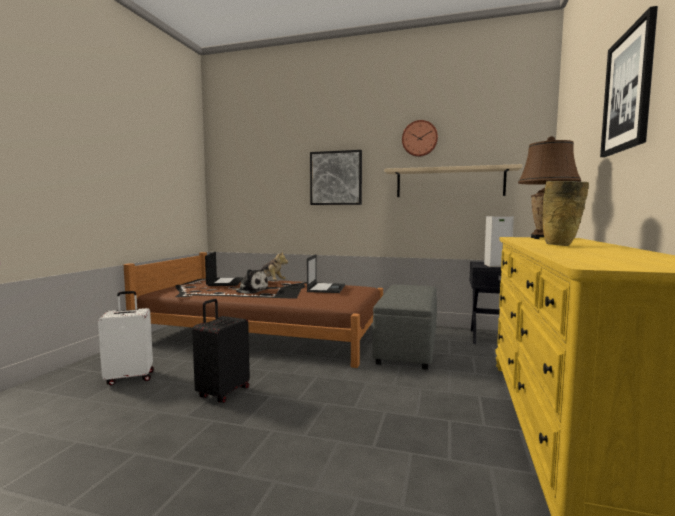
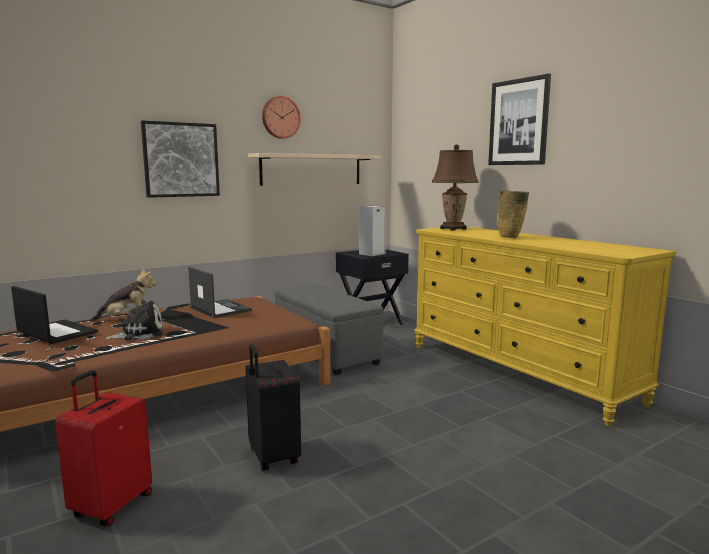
camera: 50 degrees left, 5 degrees up
(130, 377) = (111, 506): white suitcase -> red suitcase

